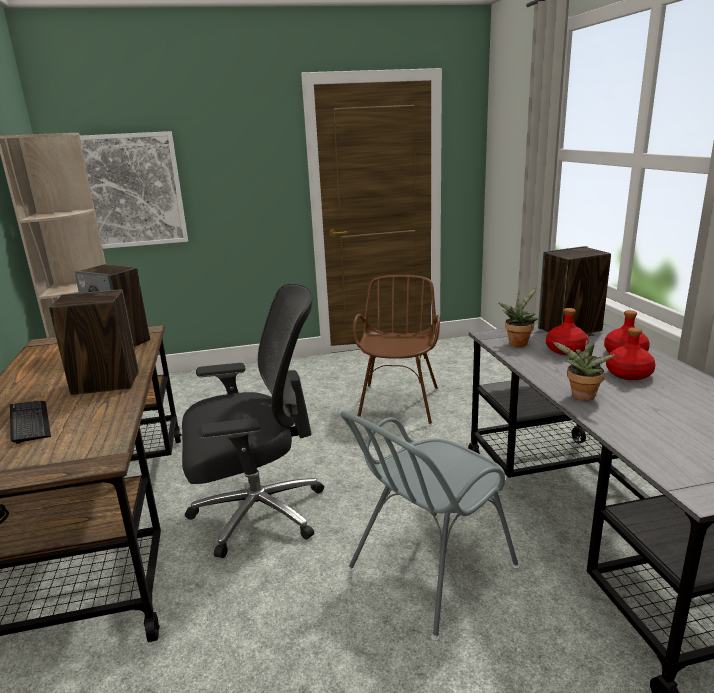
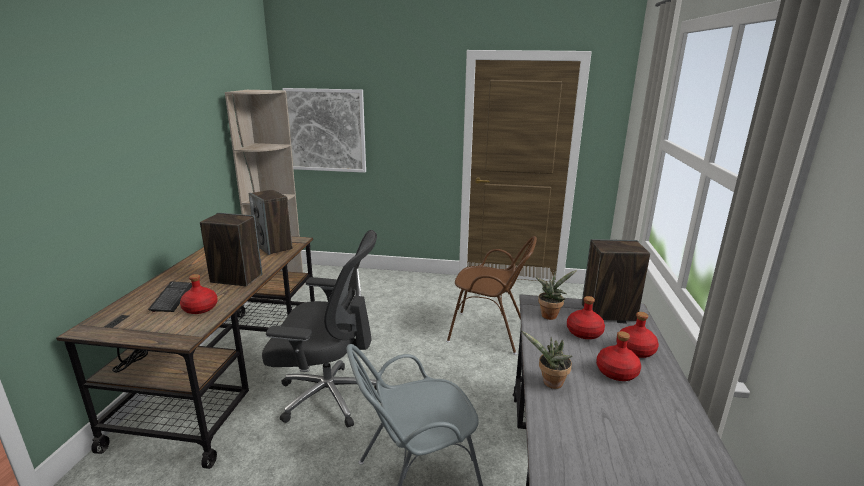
camera: 20 degrees right, 0 degrees up
(89, 424) = (200, 308): none -> red bottle
(398, 402) = (490, 332): brown chair -> brown chair turned 75 degrees clockwise

